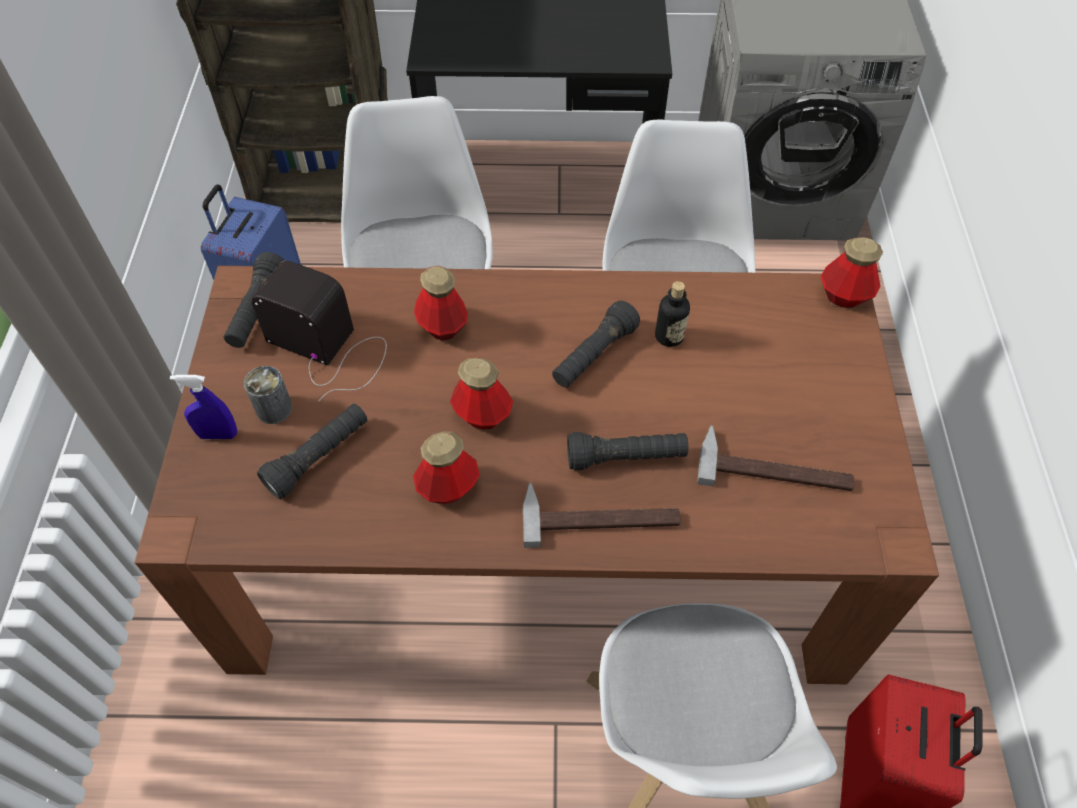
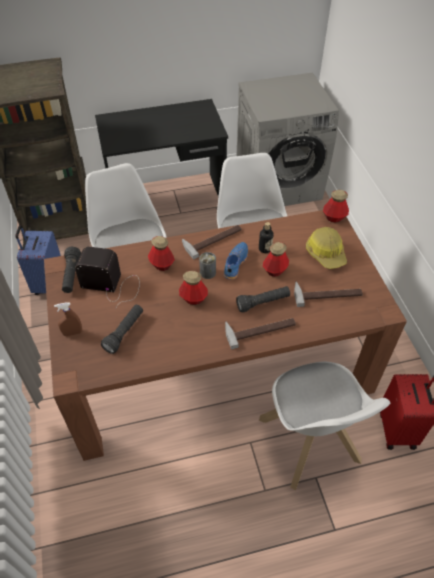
camera: 15 degrees left, 5 degrees down
(218, 435) = (72, 333): blue spray bottle -> brown spray bottle
(274, 409) = (95, 316): can -> can (207, 272)
(448, 488) = (189, 332): bottle -> bottle (275, 270)
(565, 291) = (212, 239): none -> hammer
(594, 356) = (234, 263): black flashlight -> blue shoe
(800, 374) = (326, 253): none -> hard hat

